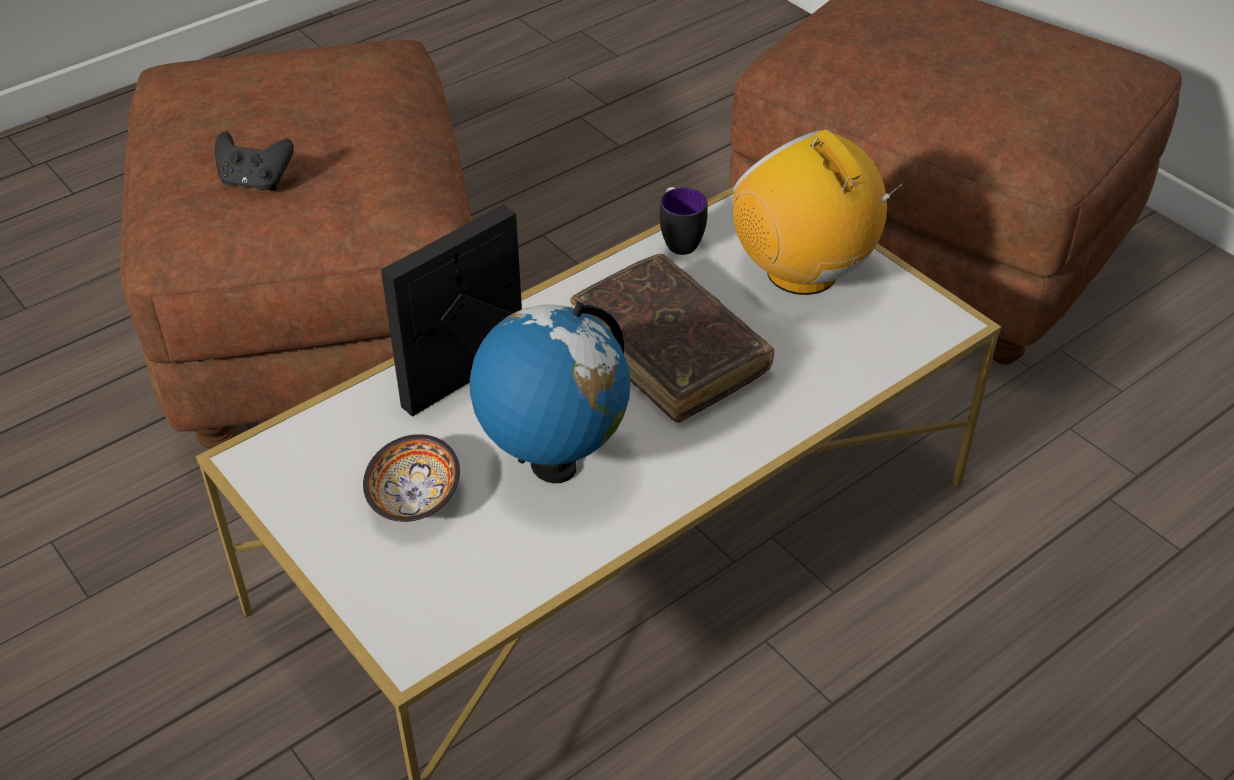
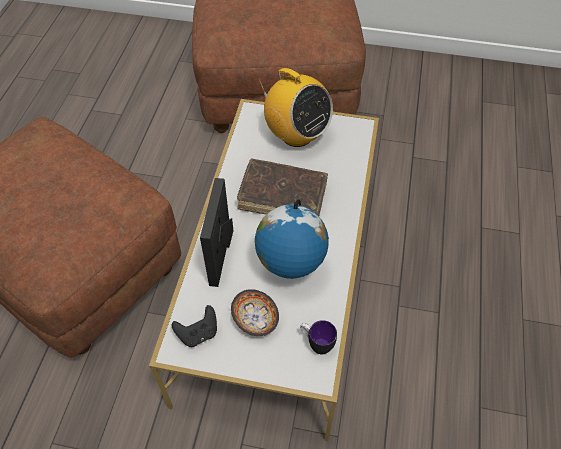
camera: 40 degrees left, 10 degrees up
(255, 182) = (54, 228): black game controller -> black game controller (198, 333)
(679, 240) = (239, 148): mug -> mug (316, 344)
(803, 272) = (296, 135): radio -> radio turned 150 degrees counterclockwise

